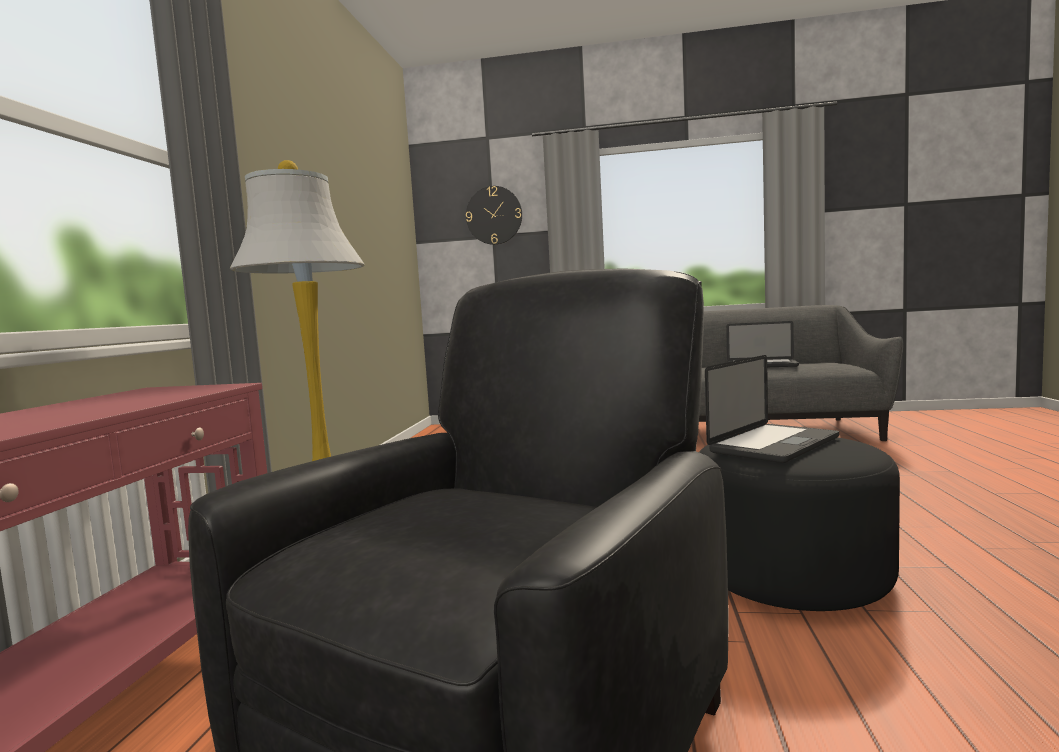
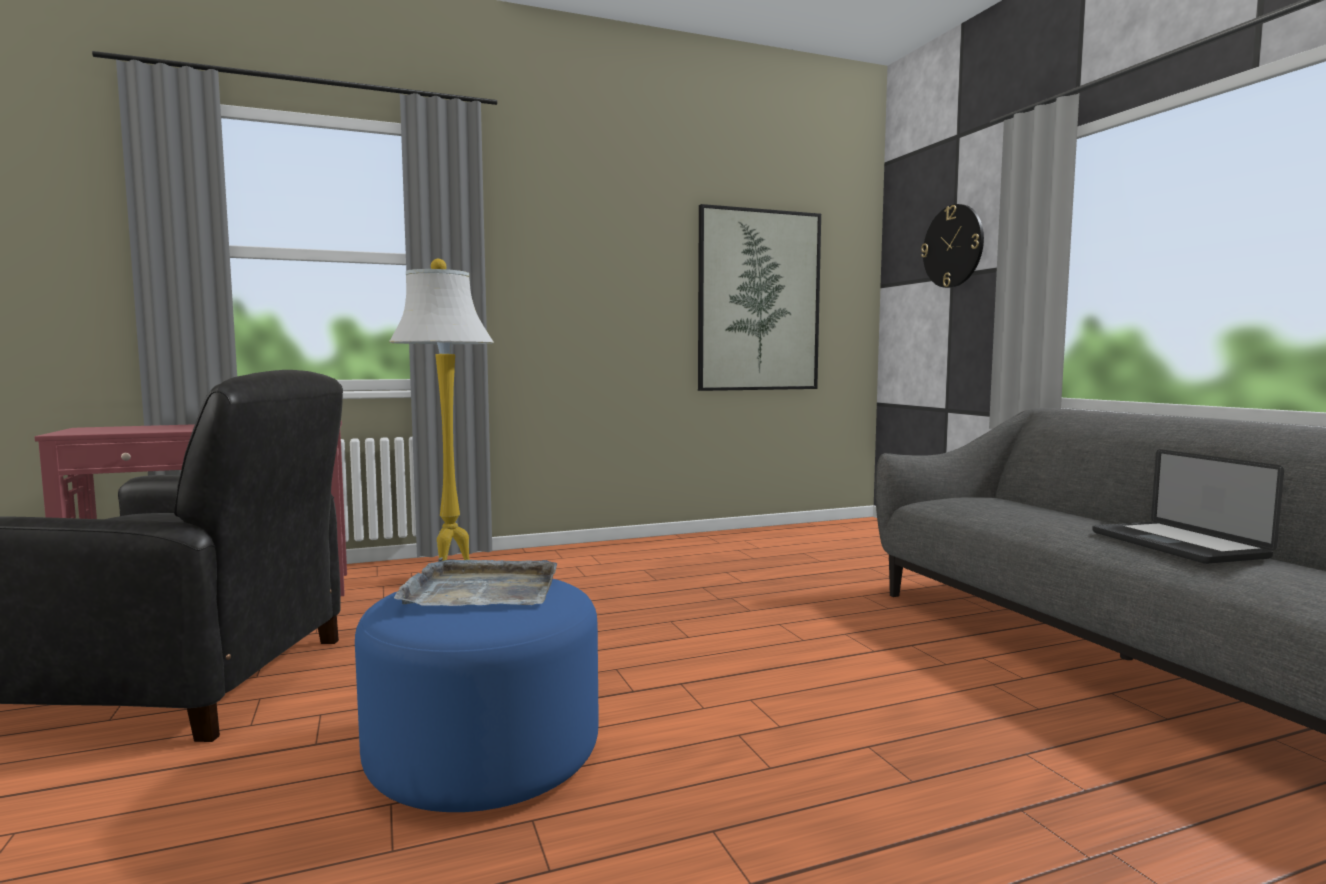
camera: 60 degrees right, 0 degrees up
(376, 247) = (759, 301): none -> picture
(774, 445) = (481, 590): laptop -> grey tray
(792, 574) = (483, 755): black ottoman -> blue ottoman

